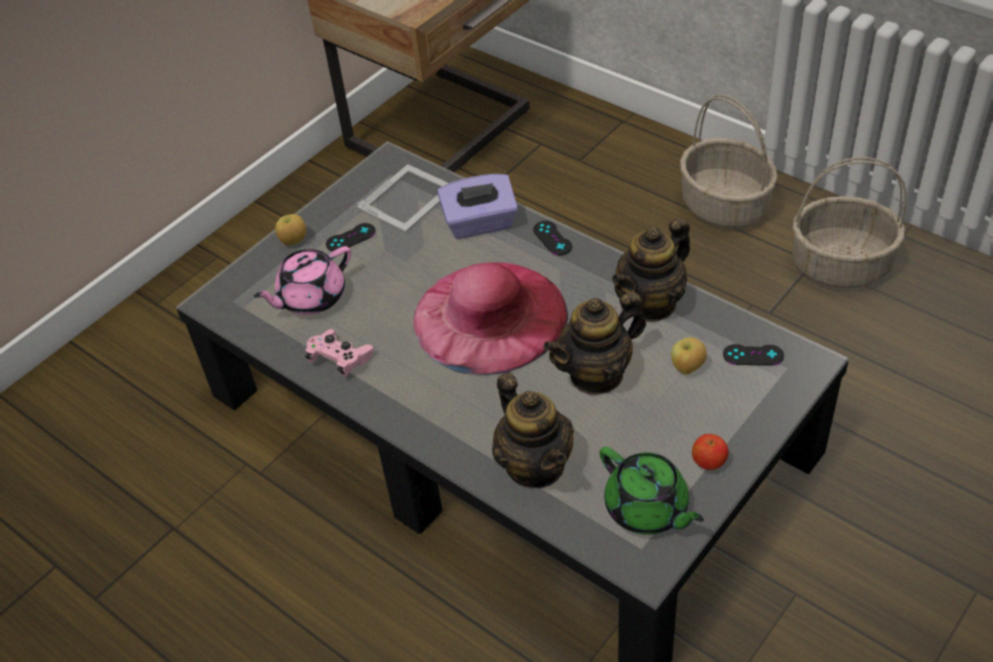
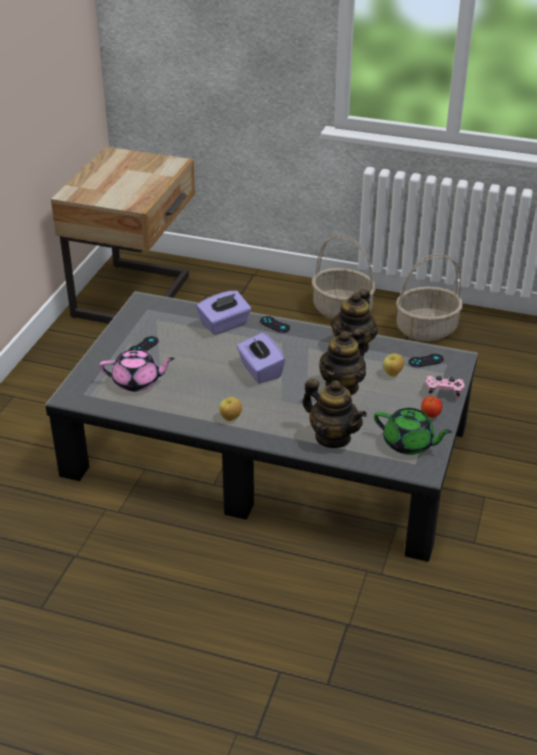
camera: 25 degrees left, 10 degrees down
(293, 241) = (106, 354): apple -> apple (230, 418)
(311, 298) = (137, 382): pink teapot -> pink teapot turned 120 degrees counterclockwise
(340, 359) = (178, 410): pink game controller -> pink game controller (443, 392)
(408, 197) = (169, 319): picture frame -> none
(489, 316) = (260, 370): pink hat -> purple tissue box

